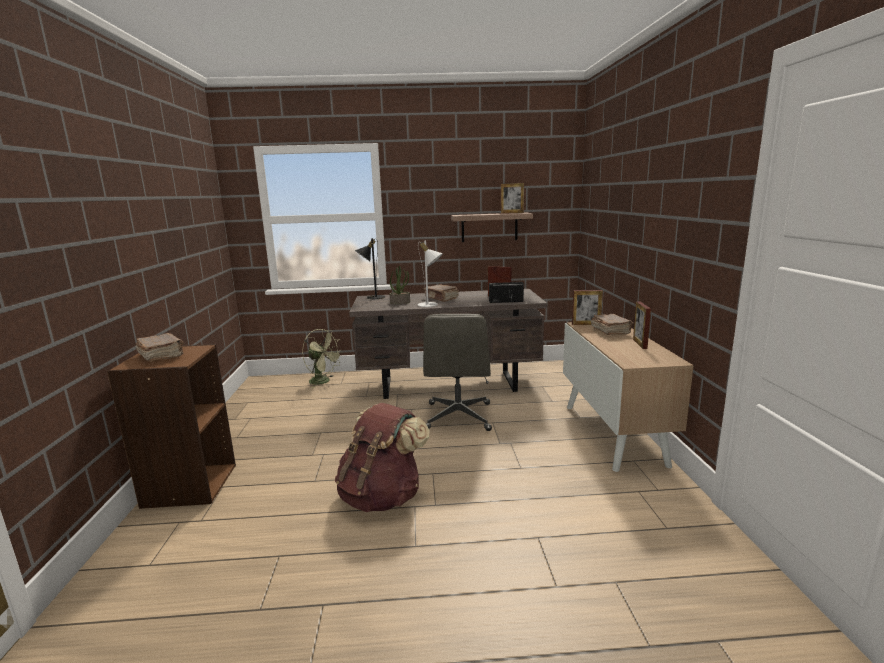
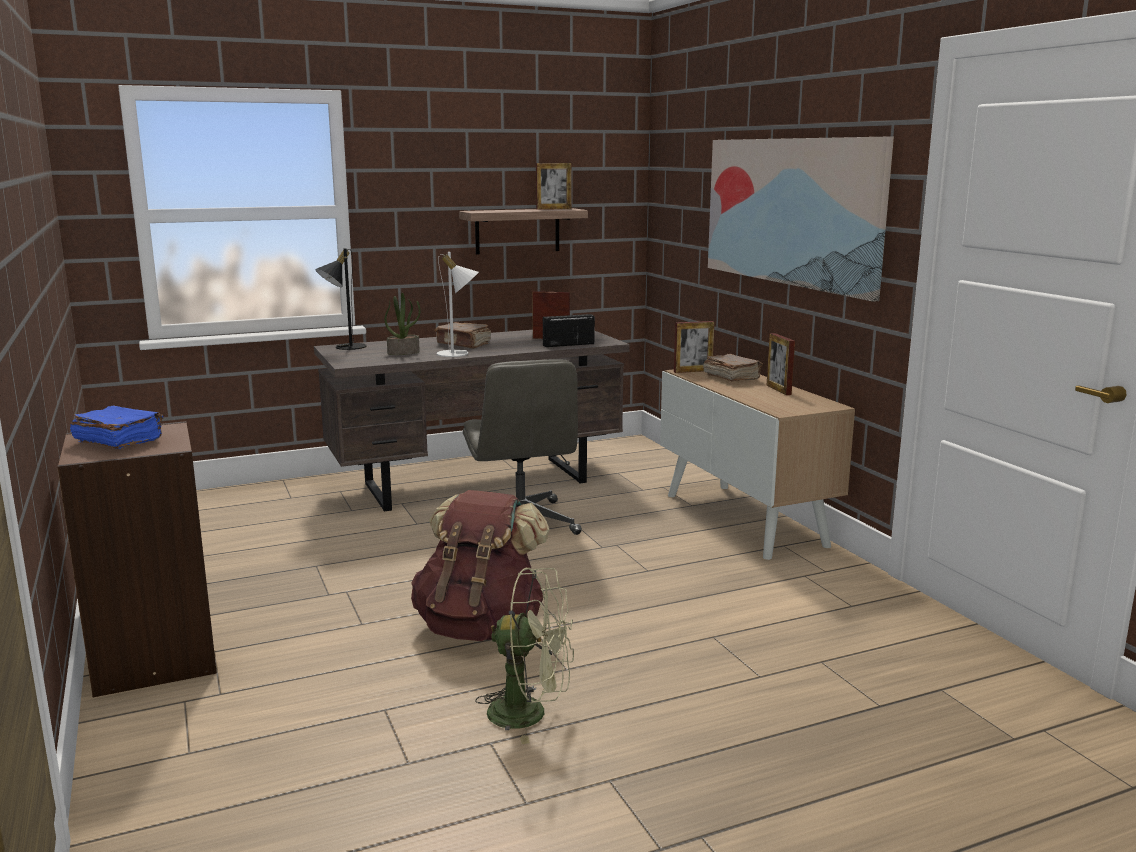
camera: 20 degrees left, 0 degrees up
(161, 356) = (118, 441): brown book -> blue book
(323, 381) = (257, 497): green fan -> green fan (530, 713)
(657, 210) = (789, 211): none -> picture

